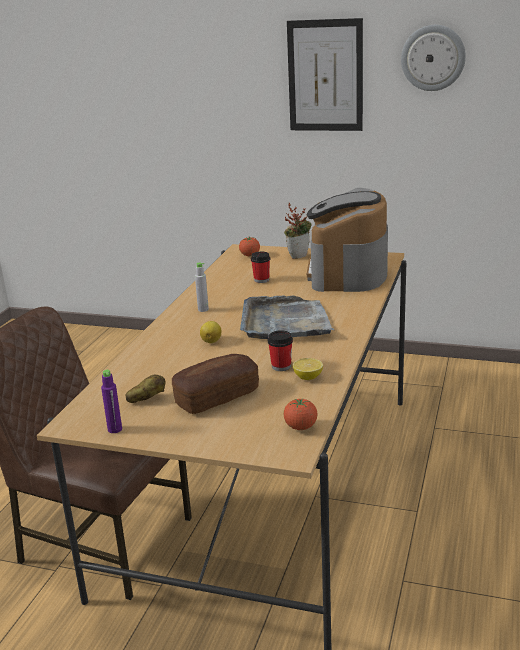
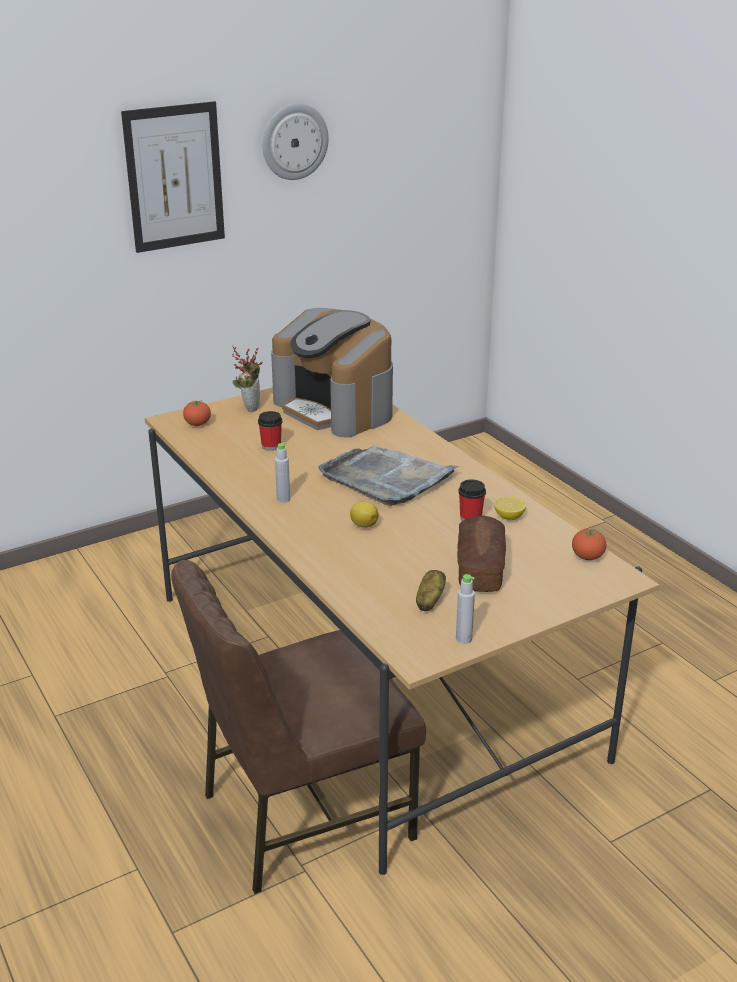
camera: 50 degrees left, 5 degrees up
(115, 429) = (463, 639): purple bottle -> grey bottle

